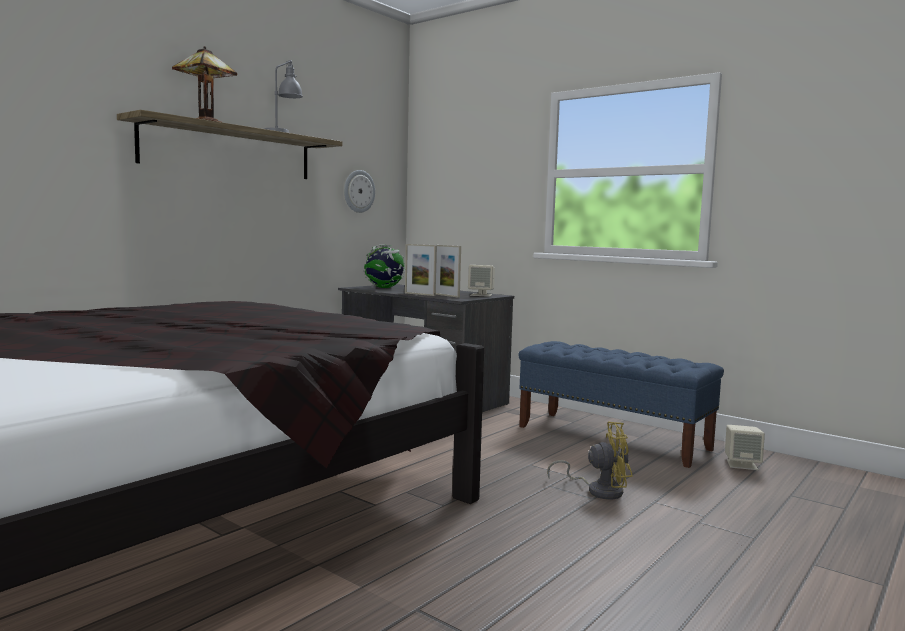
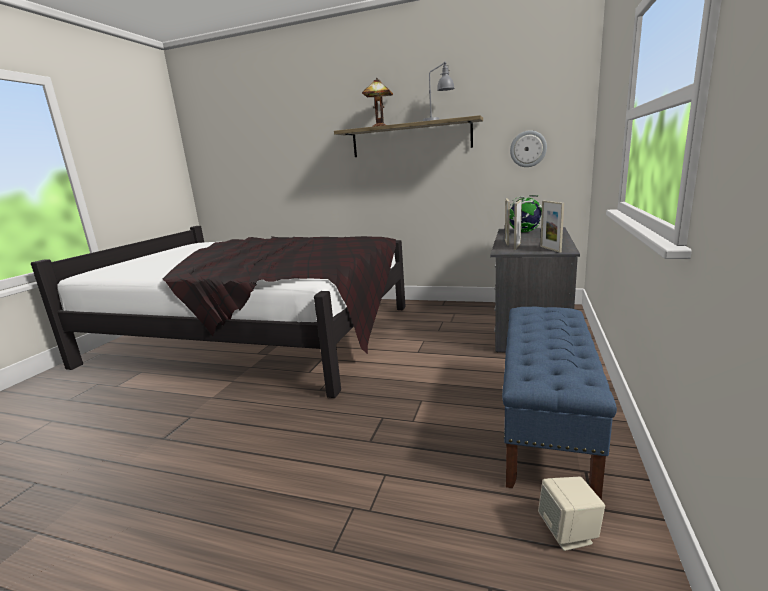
camera: 70 degrees right, 10 degrees up
(481, 295) = (550, 249): beige speaker -> picture frame
(598, 490) = (389, 441): yellow fan -> none

